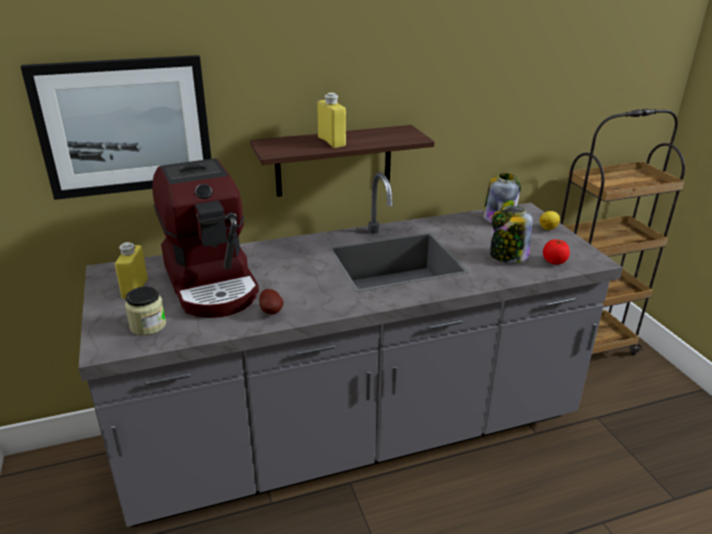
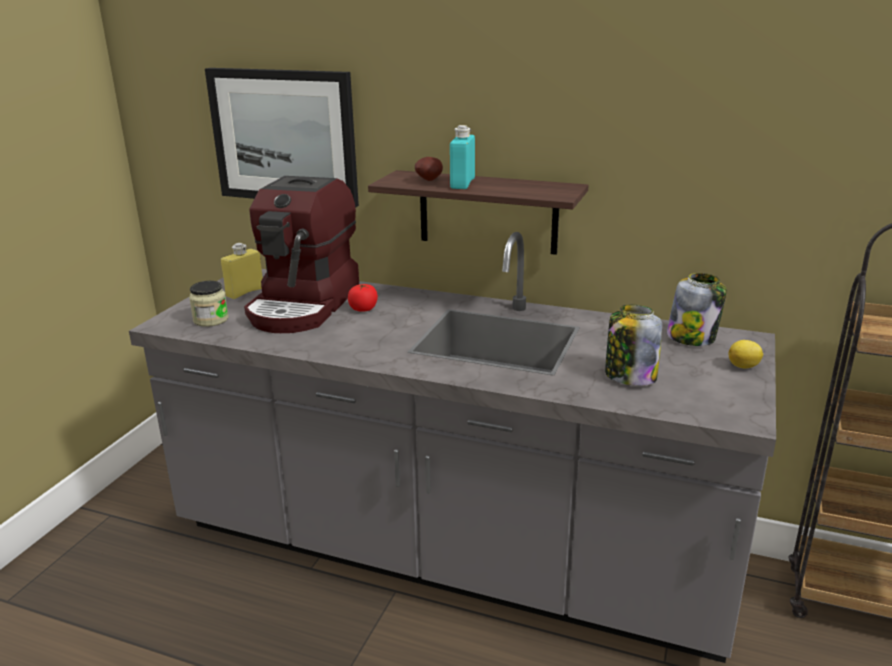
camera: 40 degrees right, 5 degrees down
(272, 311) = (310, 342): potato -> potato (430, 180)
(331, 142) = (462, 183): yellow bottle -> turquoise bottle
(554, 261) = (683, 400): tomato -> tomato (363, 309)

